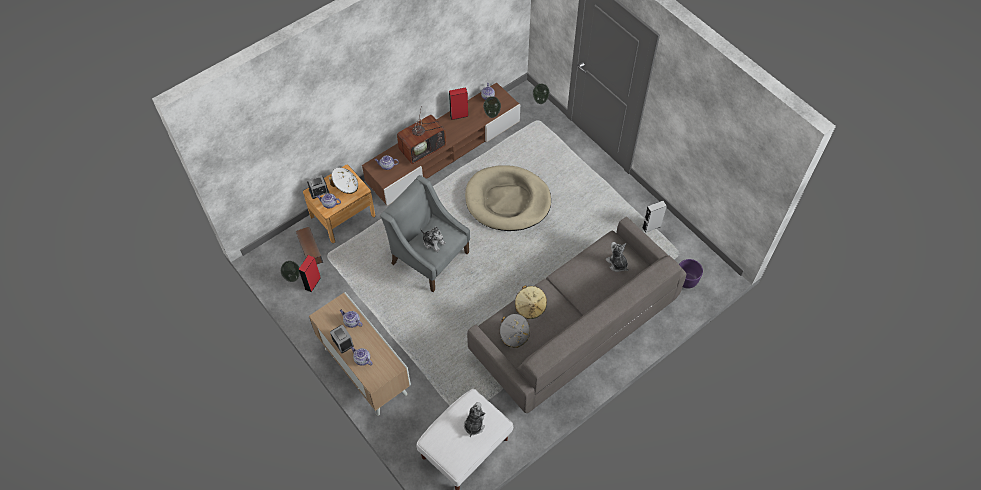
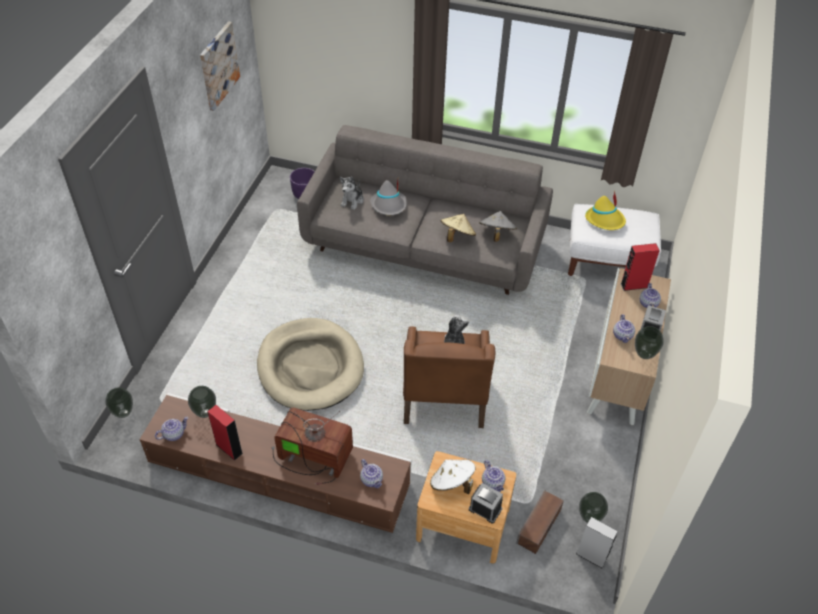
camera: 125 degrees left, 10 degrees down
(313, 283) = (576, 491): red speaker -> red speaker (634, 285)
(328, 322) = (644, 355): none -> vase
(429, 257) = (444, 397): grey armchair -> brown armchair
(474, 424) = (605, 220): plush toy -> yellow hat
(594, 283) = (389, 205): none -> grey hat
(651, 227) = (258, 239): grey speaker -> grey speaker (591, 556)
(722, 141) = (218, 65): none -> picture

